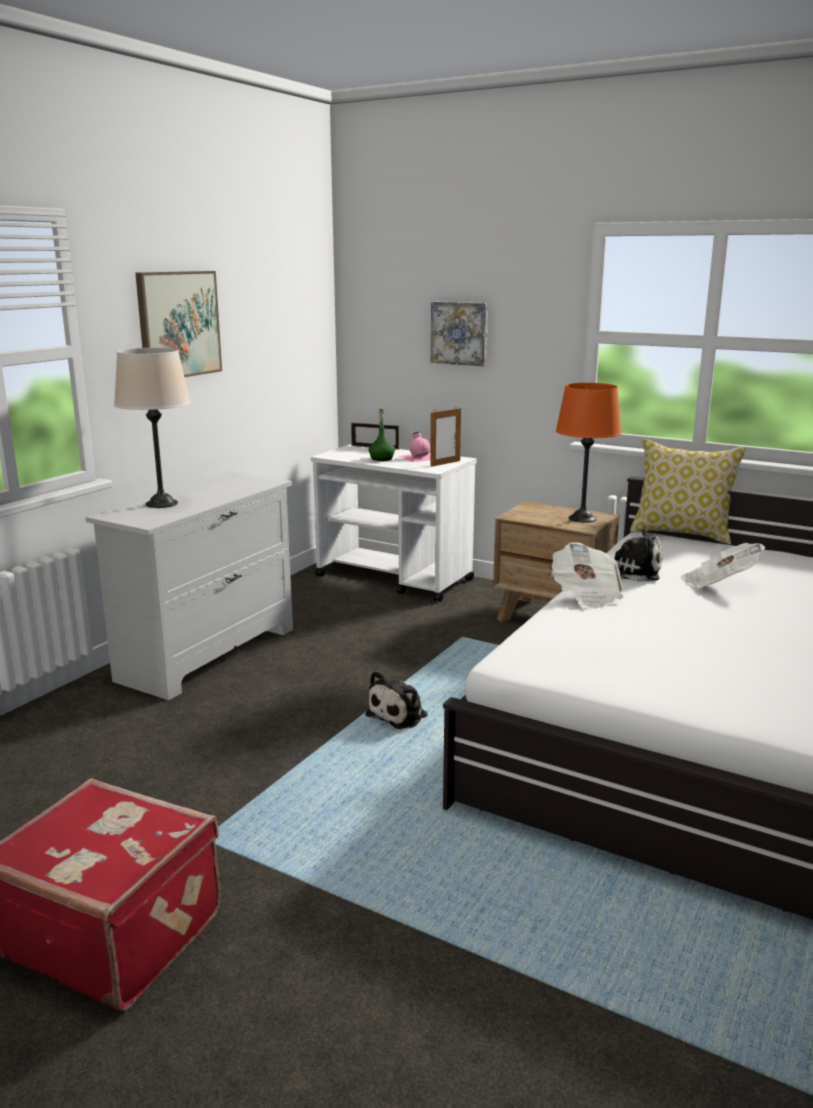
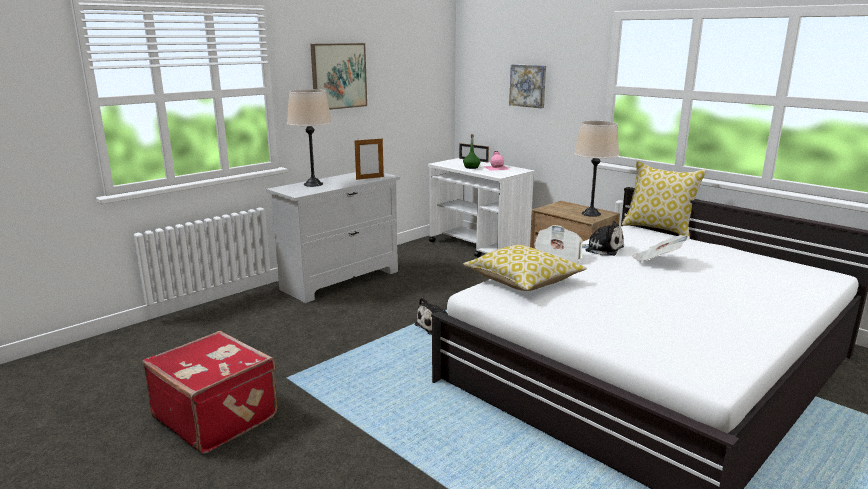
camera: 15 degrees right, 0 degrees up
(445, 463) = (510, 172): picture frame -> picture frame (369, 178)
(564, 635) = (523, 281): none -> pillow
(582, 518) = (591, 213): orange table lamp -> beige table lamp

